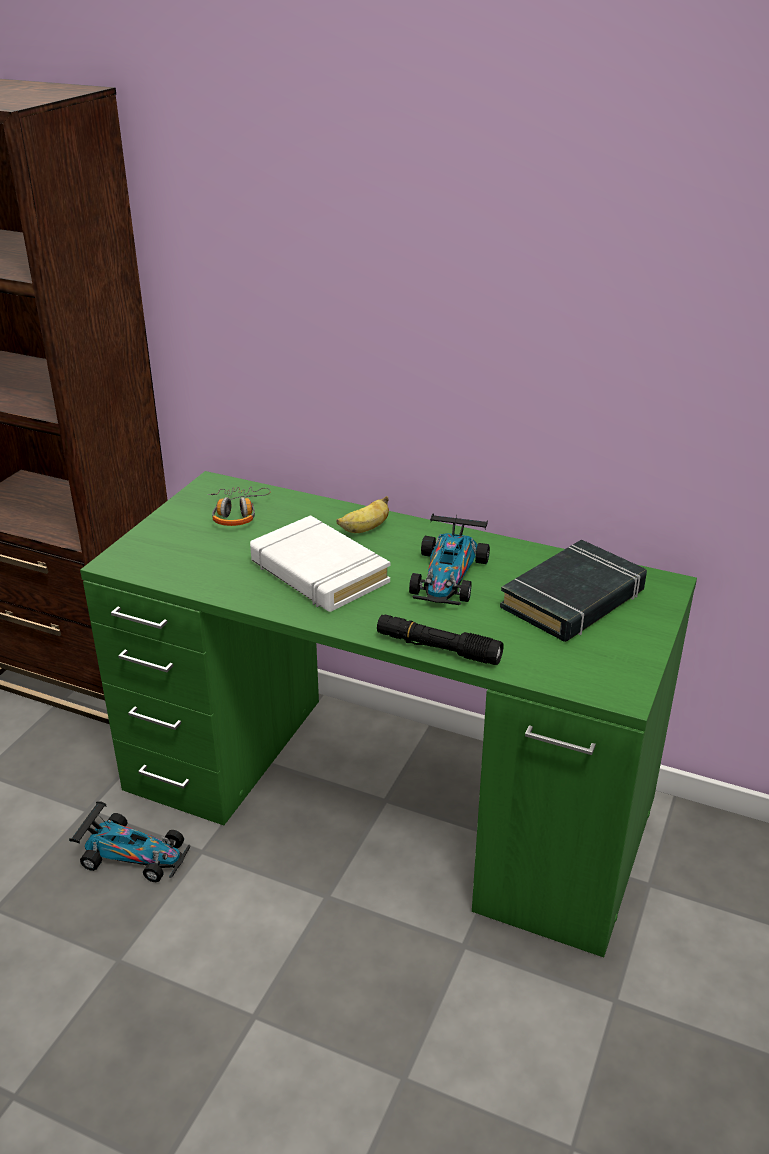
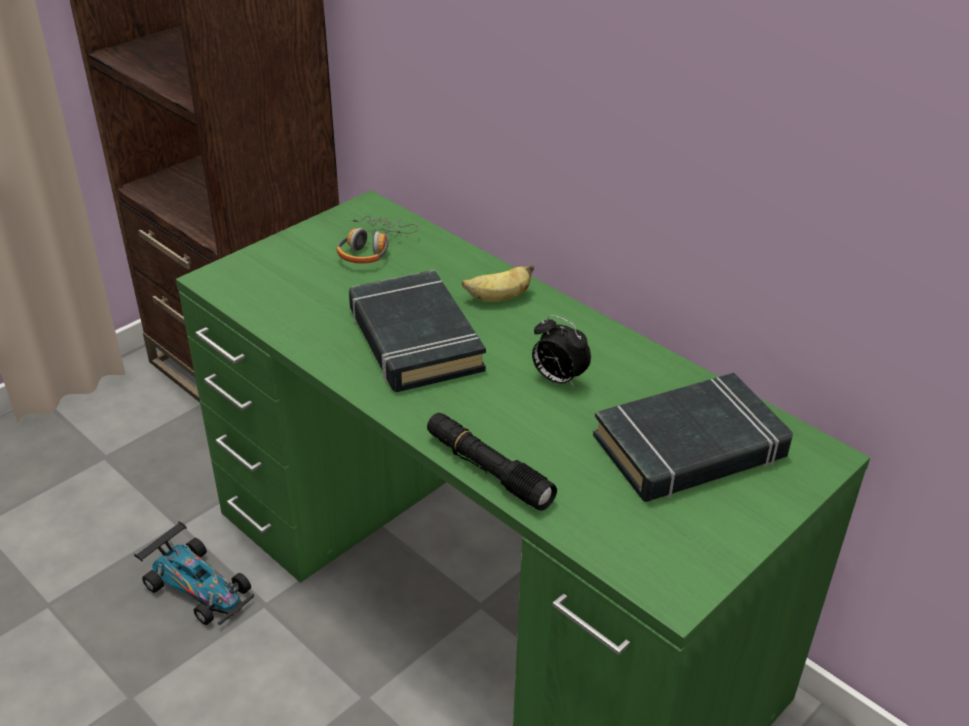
camera: 20 degrees right, 5 degrees up
(318, 572) = (414, 340): white book -> black book
(448, 575) = (557, 379): toy car -> alarm clock

